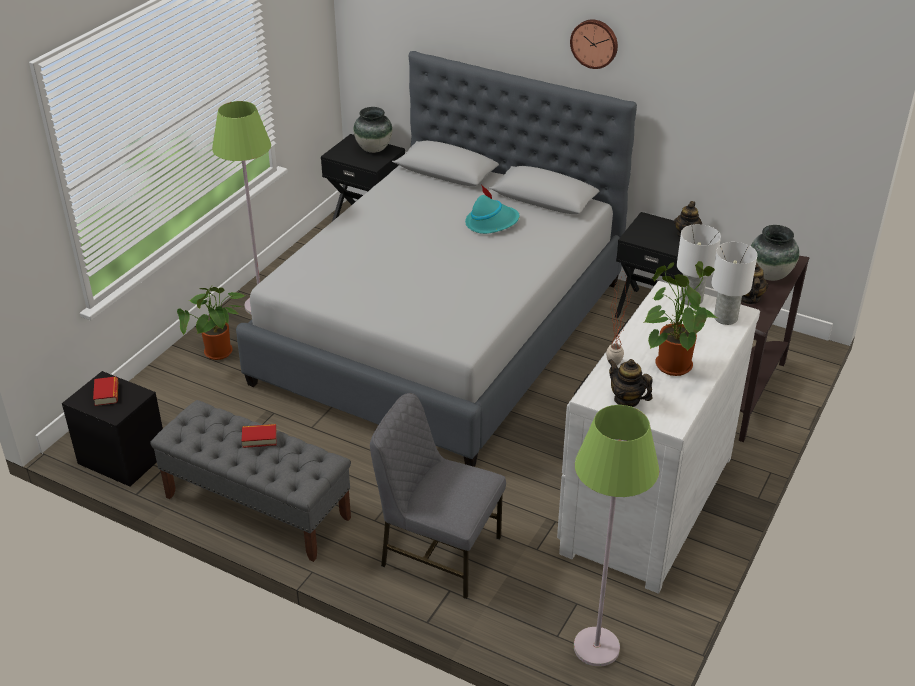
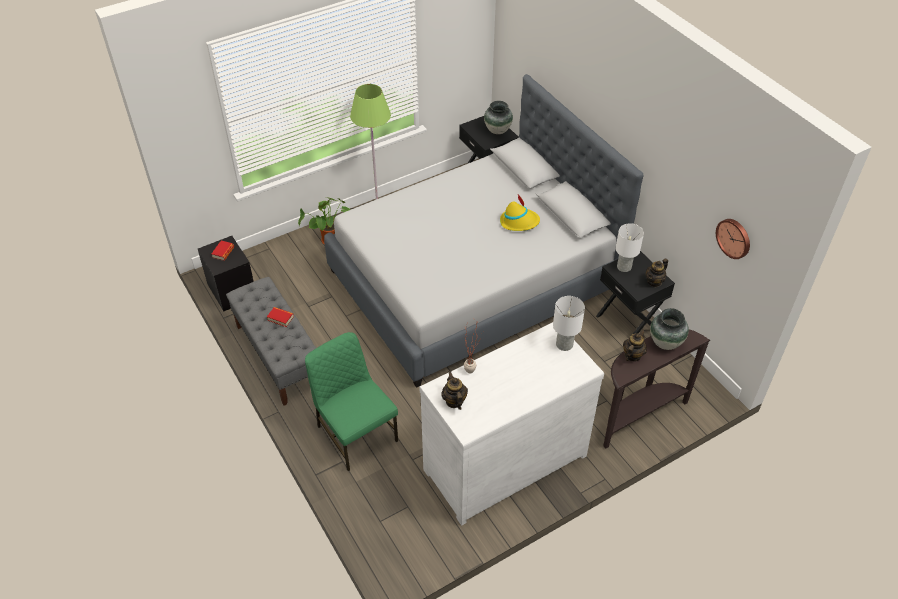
camera: 30 degrees right, 10 degrees up
(439, 551) = (355, 433): grey chair -> green chair
(491, 223) = (519, 222): turquoise hat -> yellow hat
(594, 43) = (628, 118): wall clock -> wall clock (734, 238)
(596, 647) = (396, 540): green floor lamp -> none
(671, 363) = (506, 387): potted plant -> none
(725, 318) = (574, 369): white table lamp -> white table lamp (624, 267)

